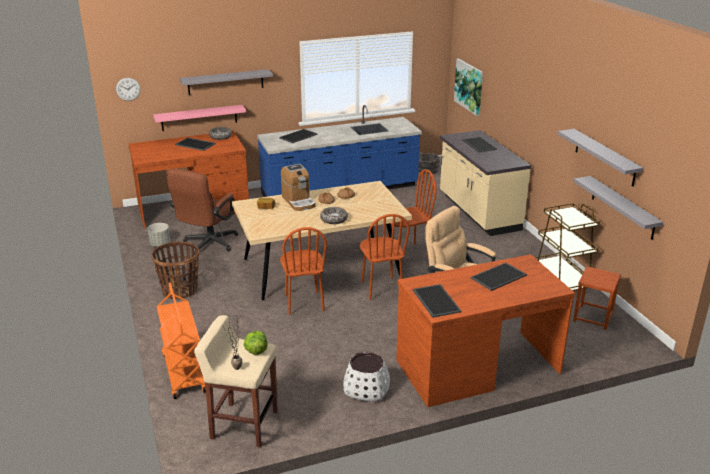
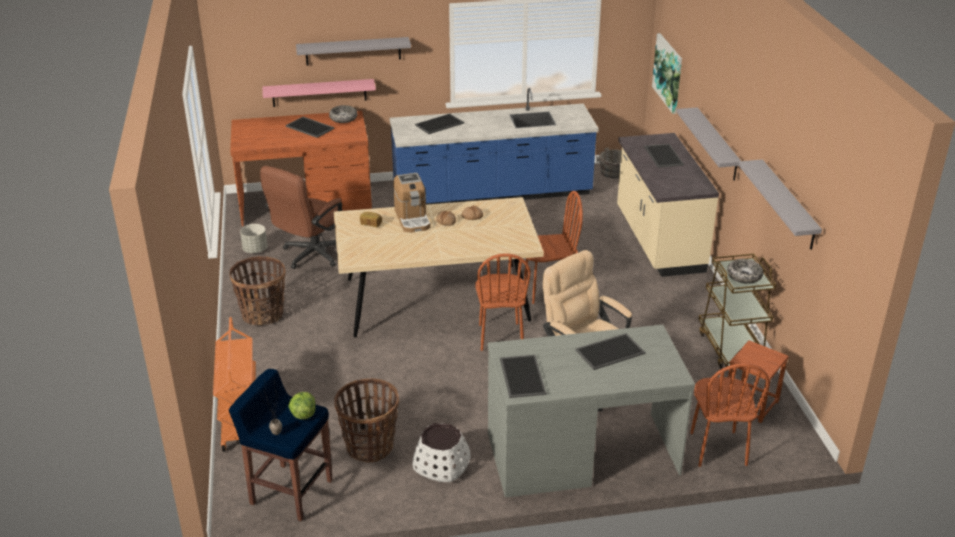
camera: 10 degrees right, 5 degrees up
(128, 89) = (232, 55): wall clock -> none
(243, 424) = (290, 491): beige stool -> blue stool
(301, 381) = (369, 446): none -> basket
(304, 303) = (401, 346): brown chair -> brown chair (717, 449)
(334, 219) = (446, 248): bowl -> bowl (744, 276)
(476, 366) = (581, 453): brown desk -> grey desk
(622, 208) = (800, 272): grey shelf -> grey shelf (717, 144)

